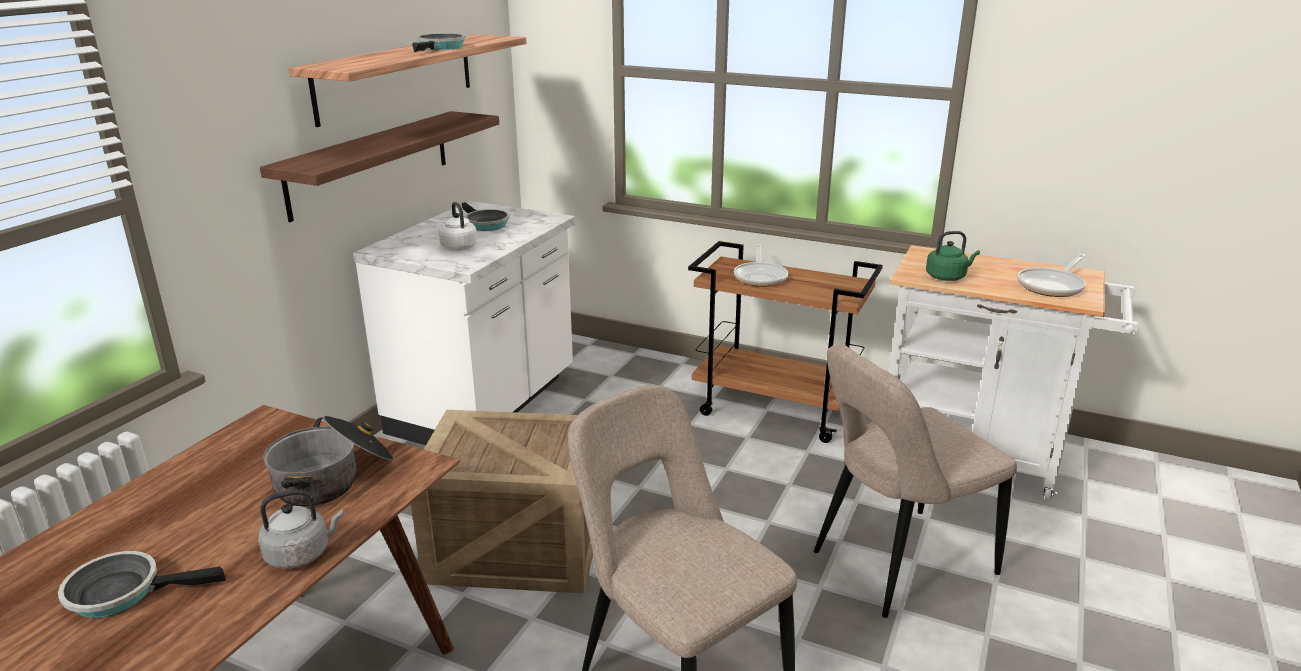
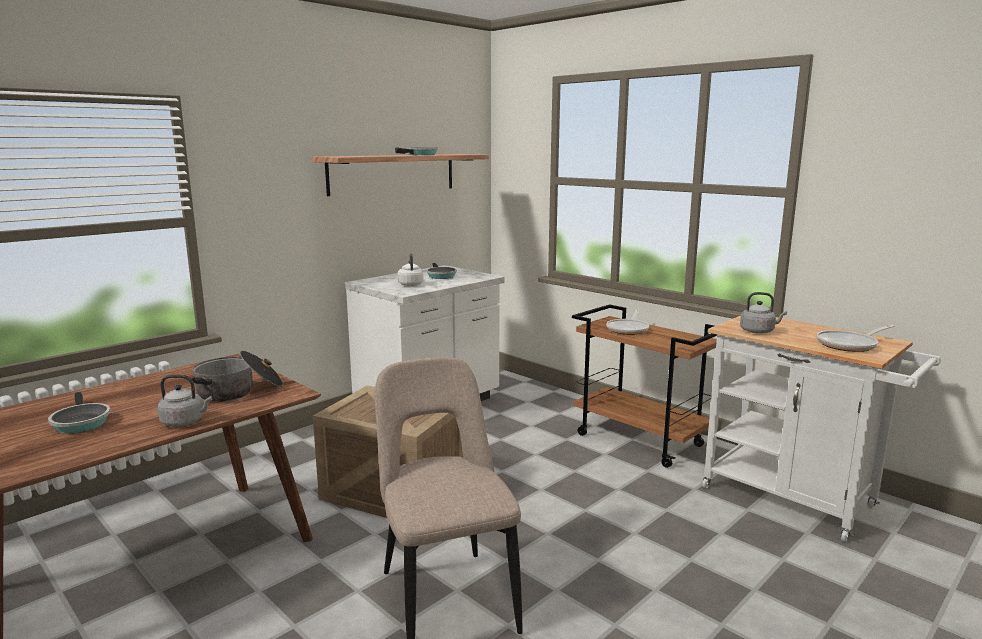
camera: 20 degrees right, 10 degrees down
(123, 592) = (80, 422): frying pan -> frying pan turned 135 degrees counterclockwise
(371, 163) = (366, 226): shelf -> none
(896, 565) = (672, 559): beige chair -> none
(947, 277) = (758, 331): green kettle -> grey kettle

